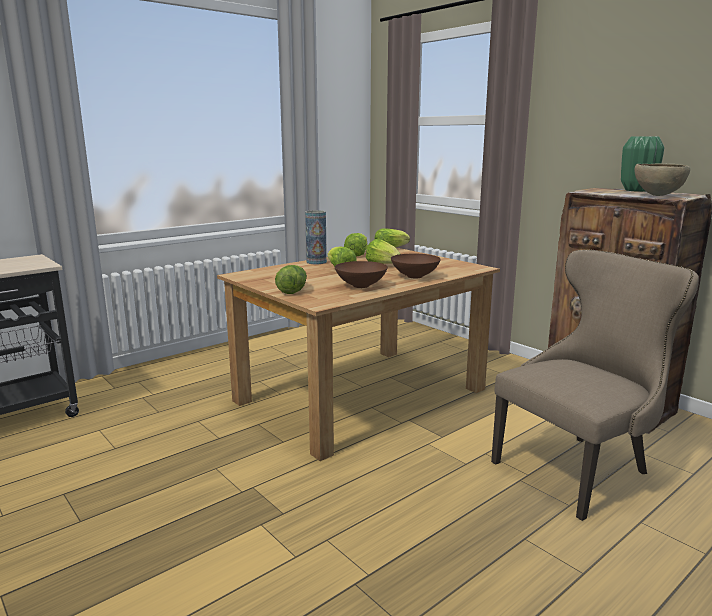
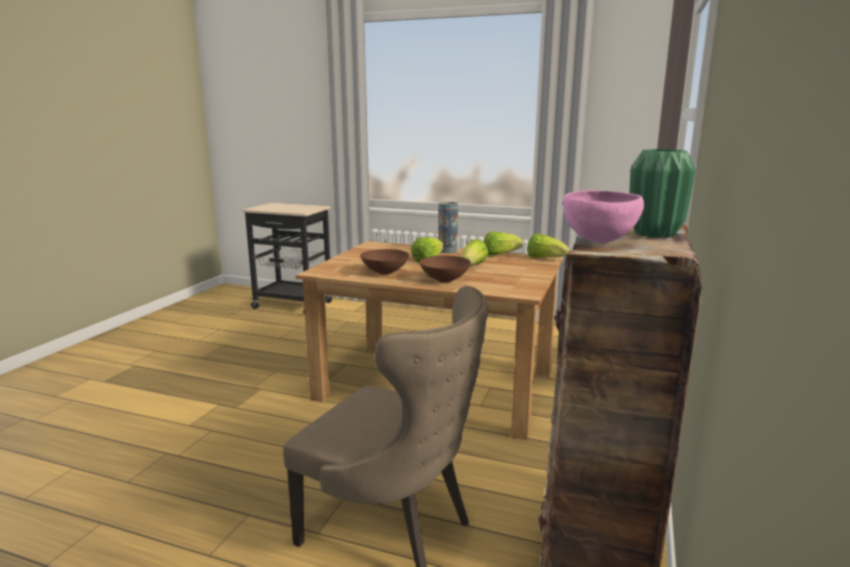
camera: 60 degrees right, 0 degrees up
(292, 290) = (346, 261): lettuce -> none
(657, 196) = (598, 242): brown bowl -> pink bowl

